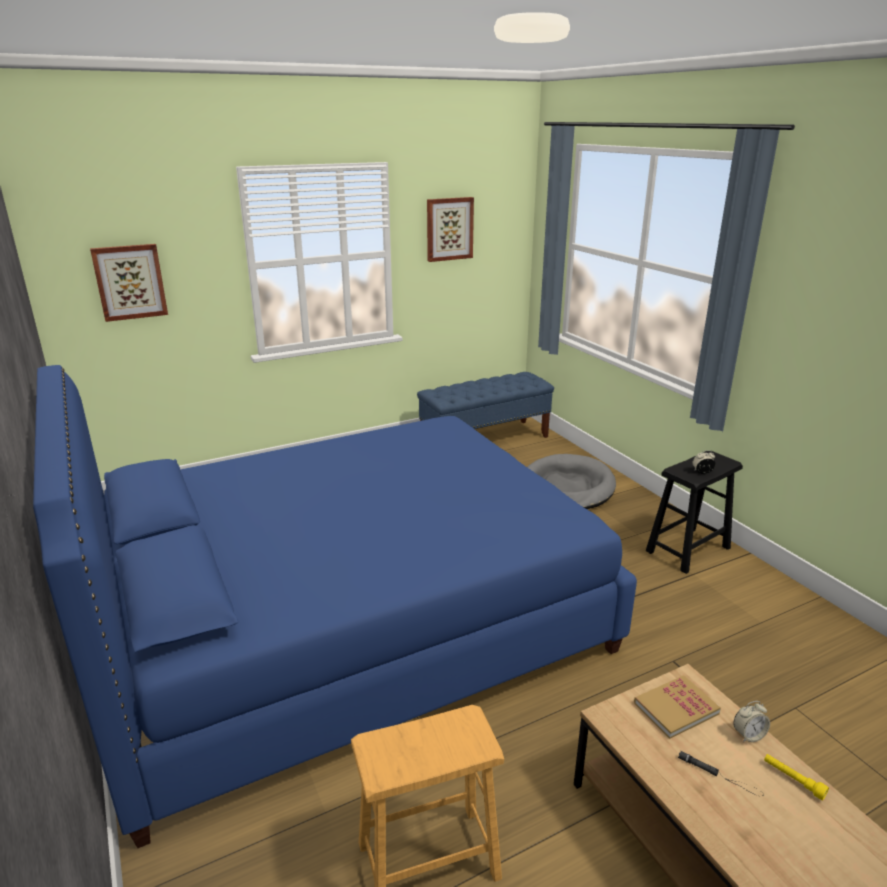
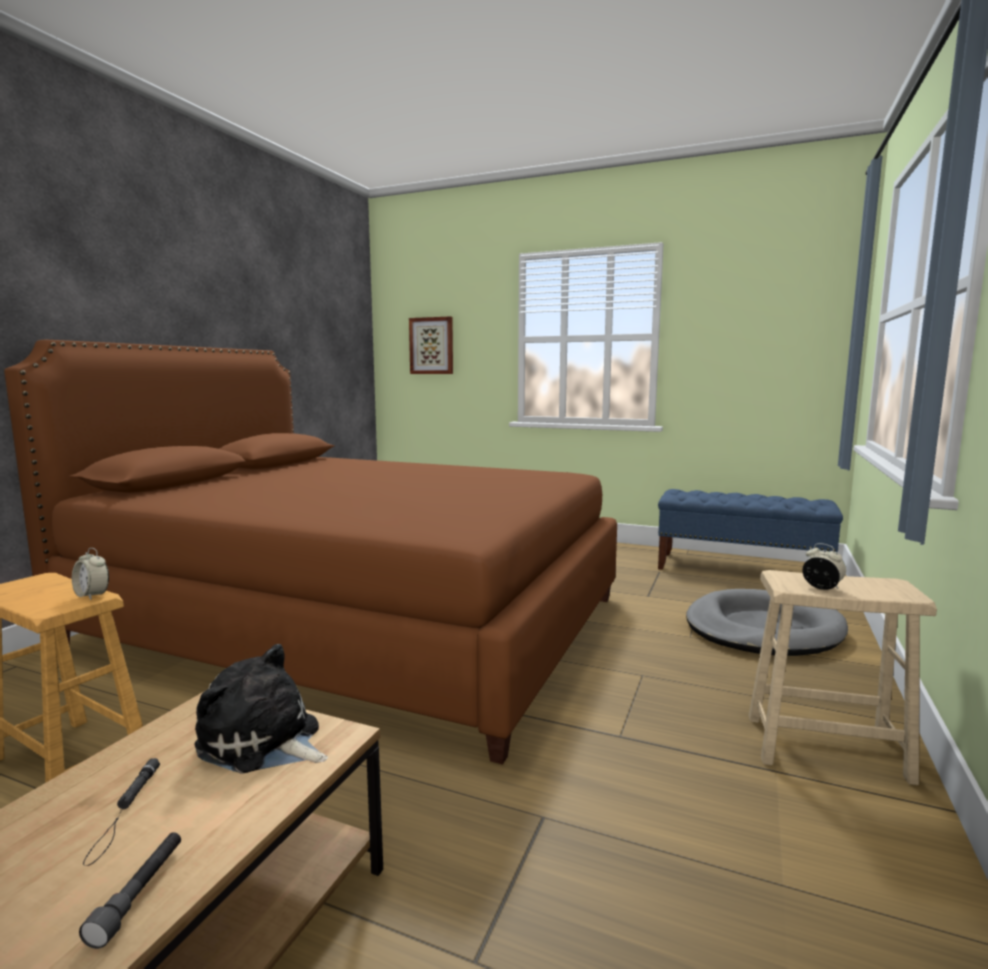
camera: 50 degrees right, 15 degrees down
(349, 626) = (356, 621): blue bed -> brown bed
(449, 229) = (735, 313): picture -> none
(676, 708) = (263, 742): book -> plush toy
(687, 549) = (825, 747): black stool -> beige stool
(748, 735) = (240, 818): alarm clock -> alarm clock (92, 595)
(793, 780) = (139, 895): yellow flashlight -> grey flashlight

